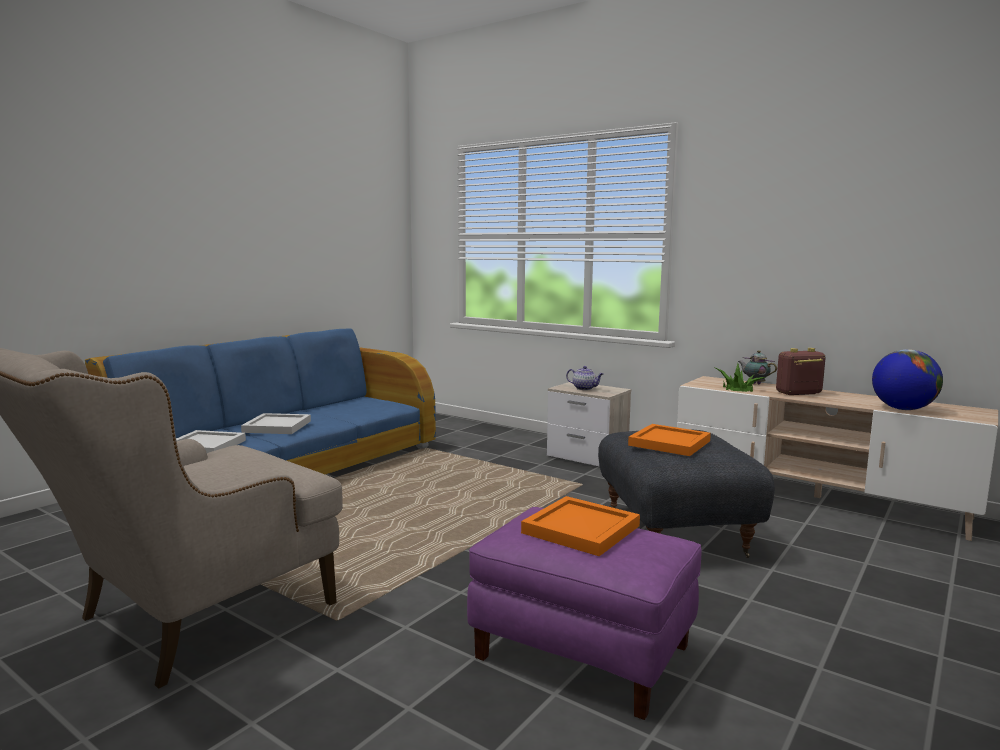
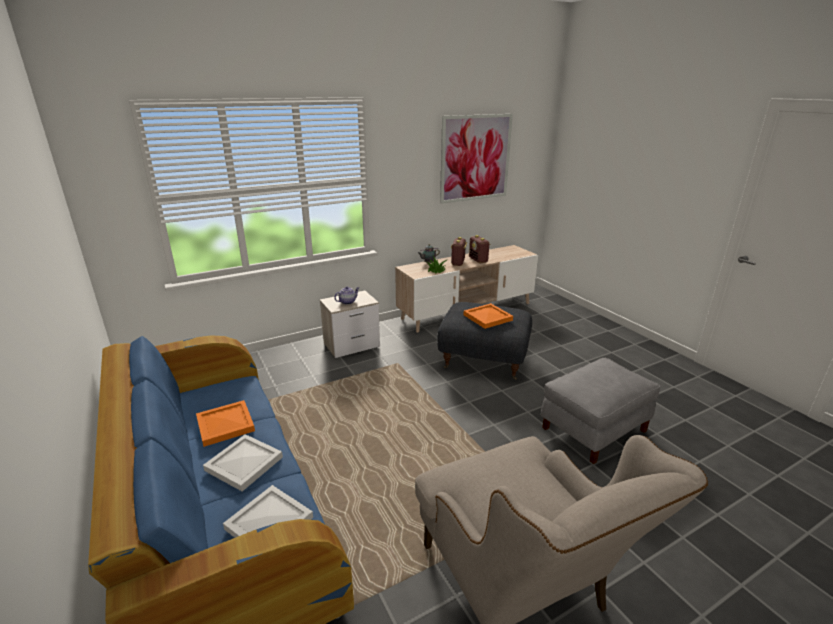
camera: 65 degrees left, 15 degrees up
(583, 529) = (594, 378): orange tray -> orange tray (226, 424)
(584, 651) = (593, 429): purple ottoman -> grey ottoman
(842, 400) = (478, 260): none -> radio
(886, 212) = (475, 158): none -> picture
(903, 409) = (503, 257): globe -> none

